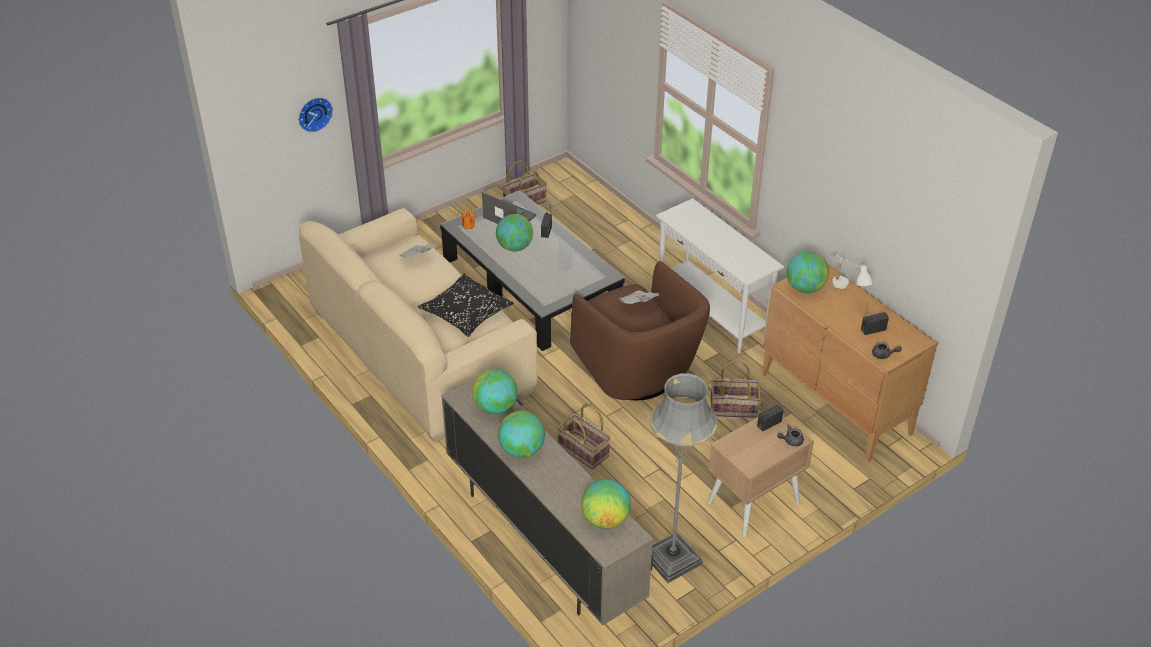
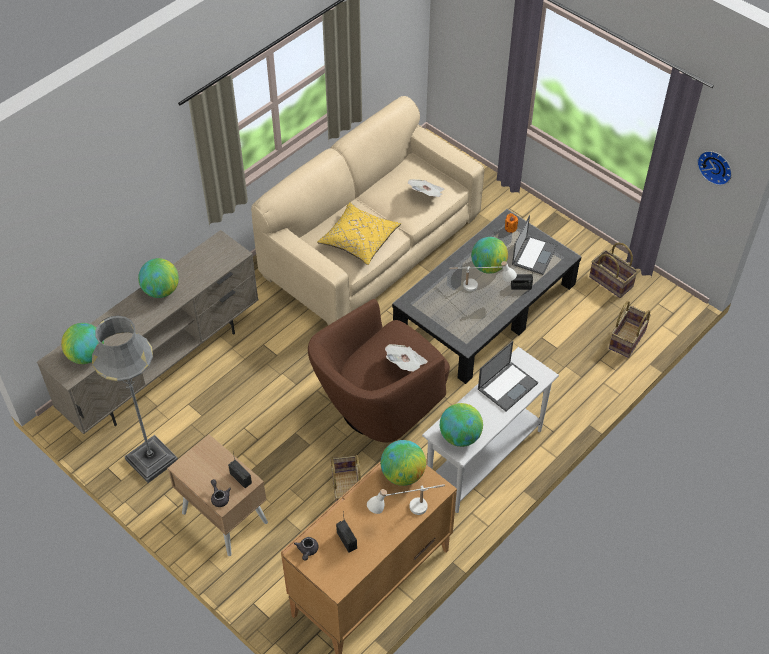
camera: 80 degrees right, 10 degrees up
(314, 113) = (495, 43): wall clock -> wall clock (716, 166)
(466, 313) = (359, 240): black pillow -> yellow pillow
(495, 407) = (209, 265): globe -> globe (460, 436)
(541, 256) = (480, 289): none -> white table lamp
(584, 451) = (270, 380): basket -> basket (627, 340)
(700, 227) = (508, 386): none -> laptop

